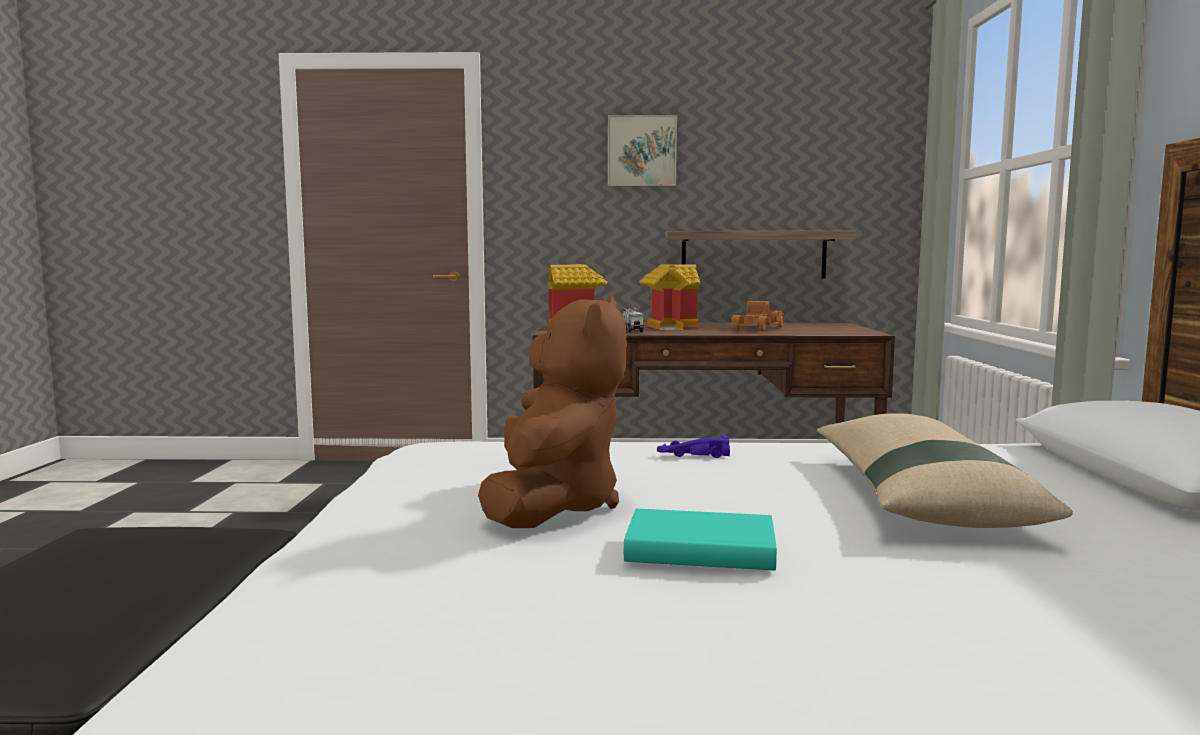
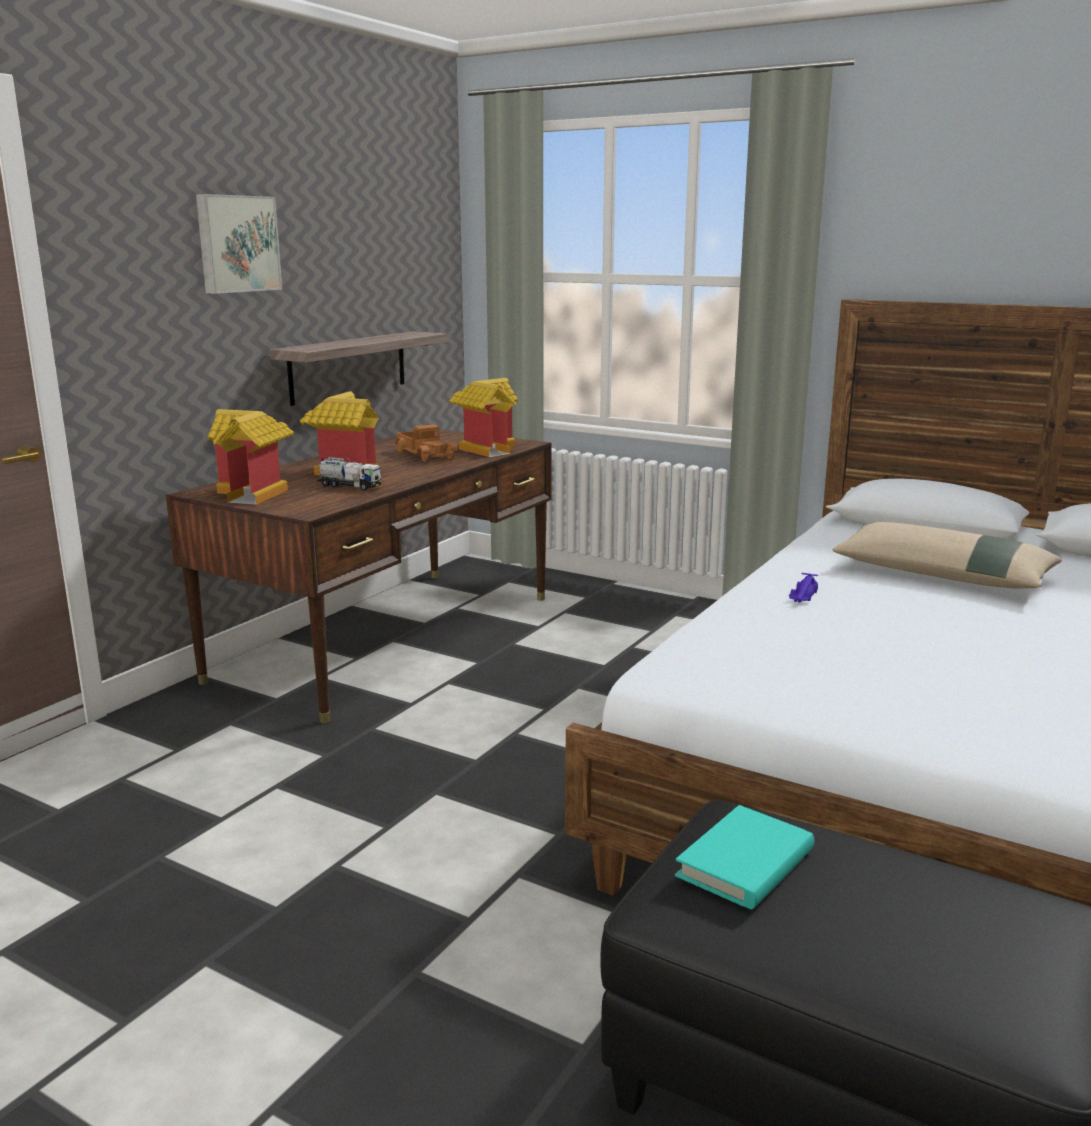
camera: 60 degrees left, 10 degrees up
(552, 506) = (920, 662): brown plush toy -> none
(700, 549) = (1037, 645): turquoise book -> turquoise book (745, 863)
(818, 331) = (486, 449): none -> toy house

